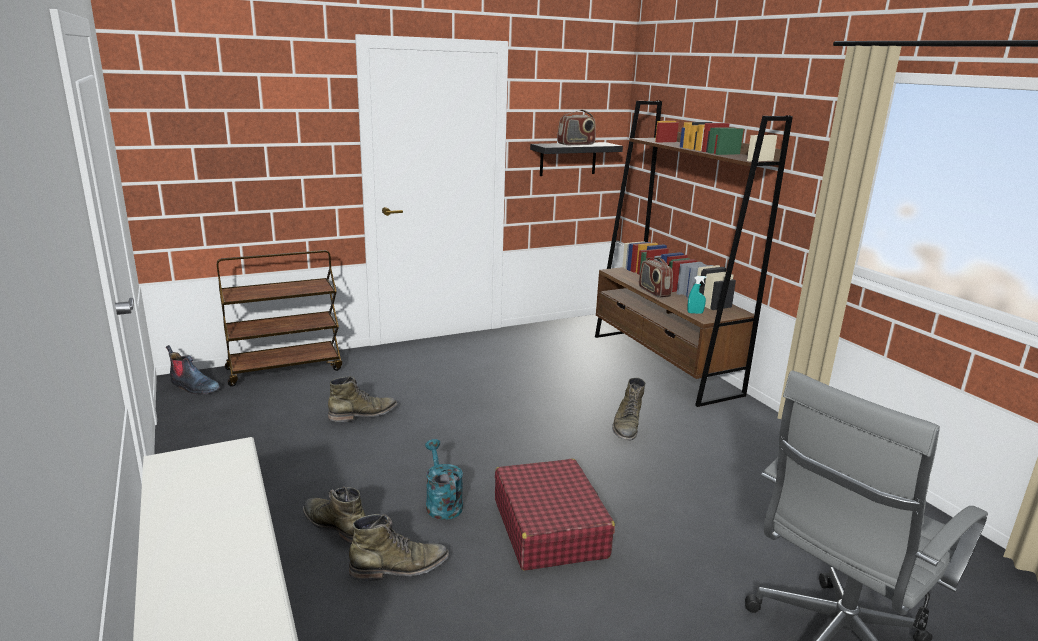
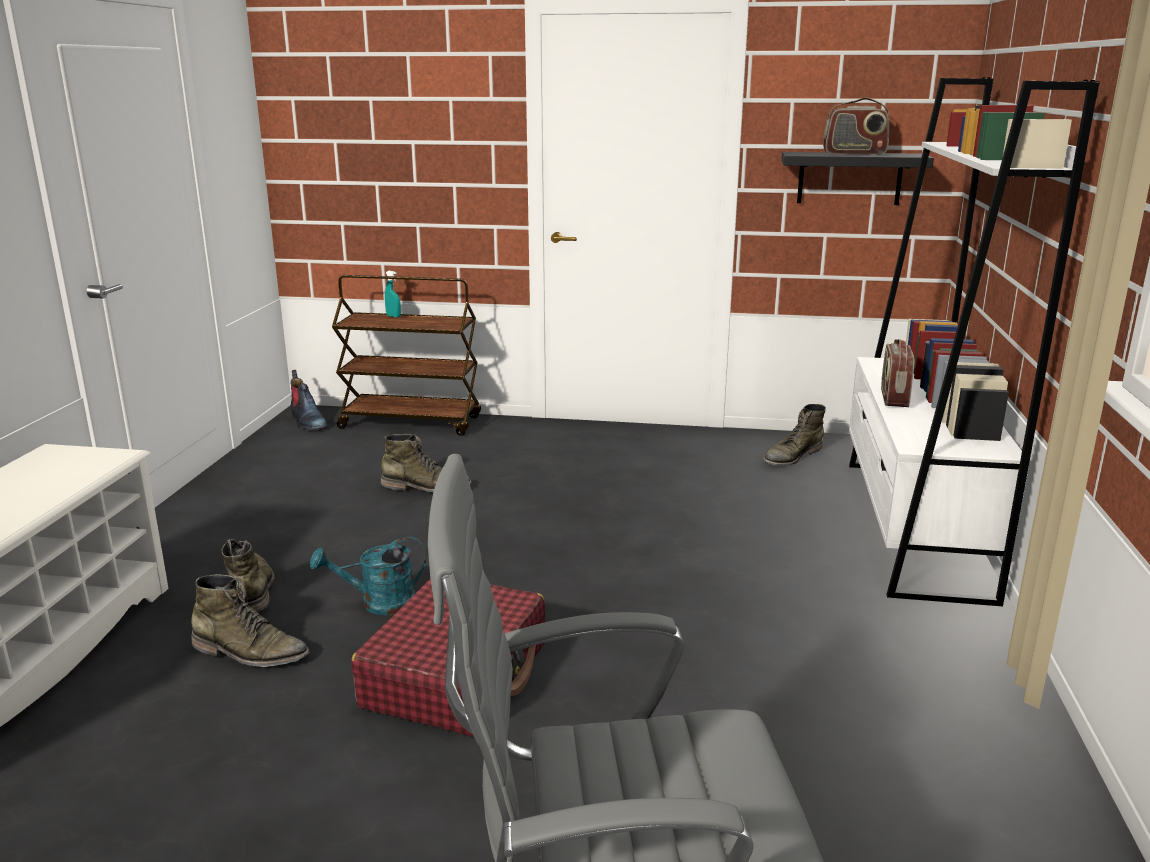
camera: 35 degrees right, 0 degrees up
(442, 503) = (379, 604): turquoise watering can -> turquoise watering can turned 120 degrees counterclockwise
(627, 425) = (734, 590): green boot -> green boot (792, 456)
(663, 364) = (914, 525): brown bookcase -> white bookcase
(695, 313) = (912, 436): turquoise spray bottle -> turquoise spray bottle (393, 316)

